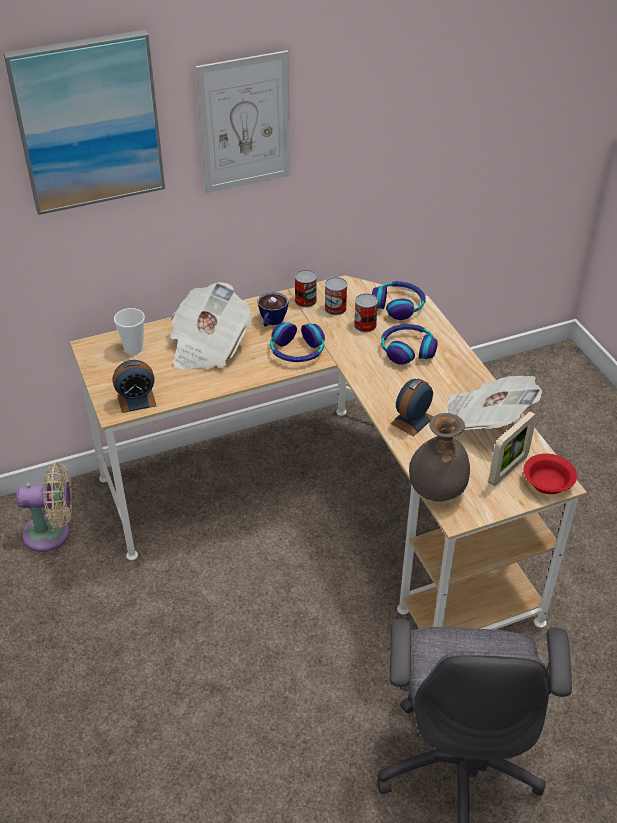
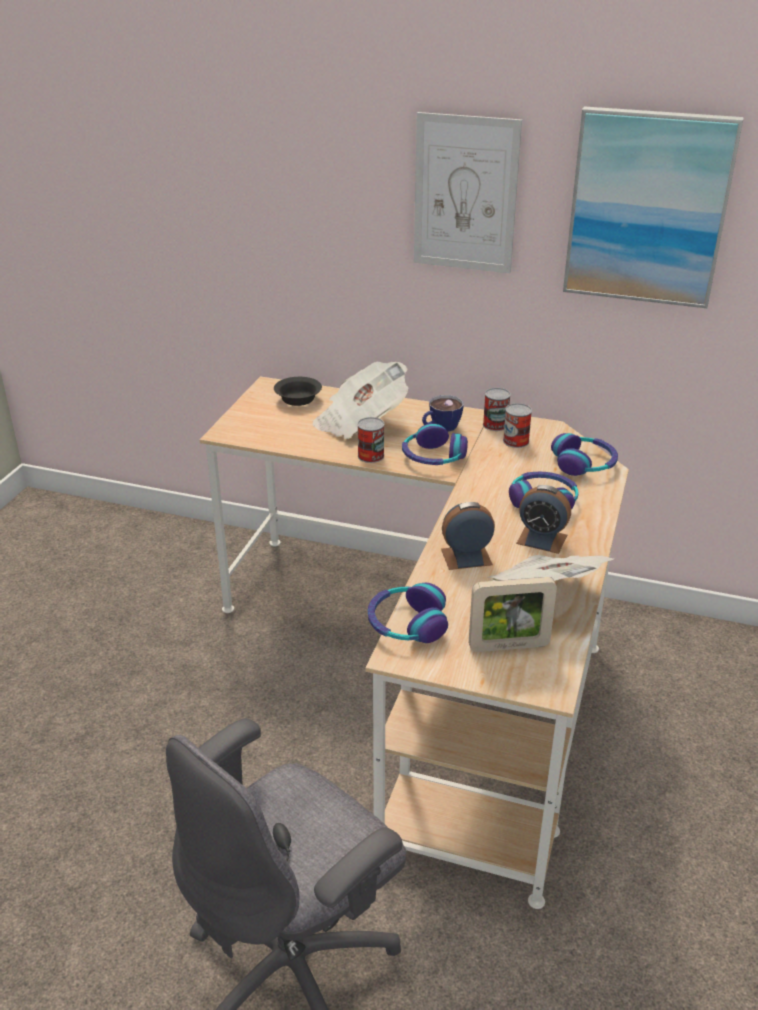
camera: 40 degrees right, 10 degrees down
(52, 533) = (191, 561): beige fan -> none
(88, 122) = (305, 145): picture -> picture (647, 208)
(134, 349) = (299, 399): cup -> black bowl
(136, 400) = (250, 433): alarm clock -> alarm clock (541, 539)
(365, 325) = (527, 465): can -> can (371, 456)
(436, 491) = (407, 624): grey vase -> headphones
(547, 481) = (538, 679): red bowl -> none

